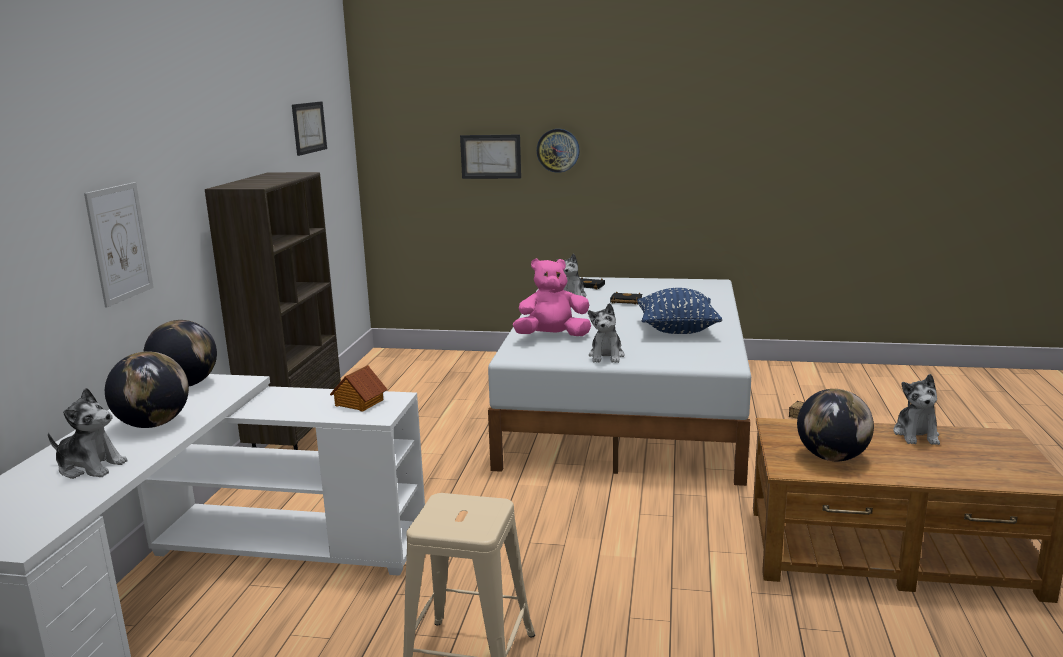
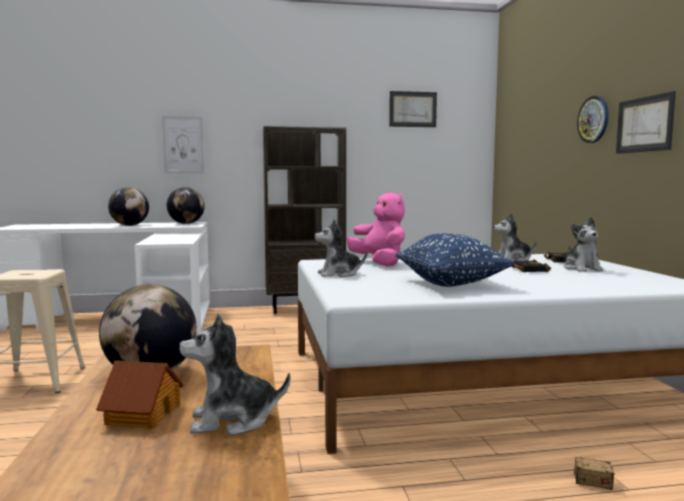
camera: 70 degrees right, 10 degrees down
(90, 467) = (79, 226): plush toy -> plush toy (582, 268)
(359, 403) = (173, 240): toy house -> toy house (142, 414)
(490, 156) = (553, 132): picture -> picture (644, 124)

